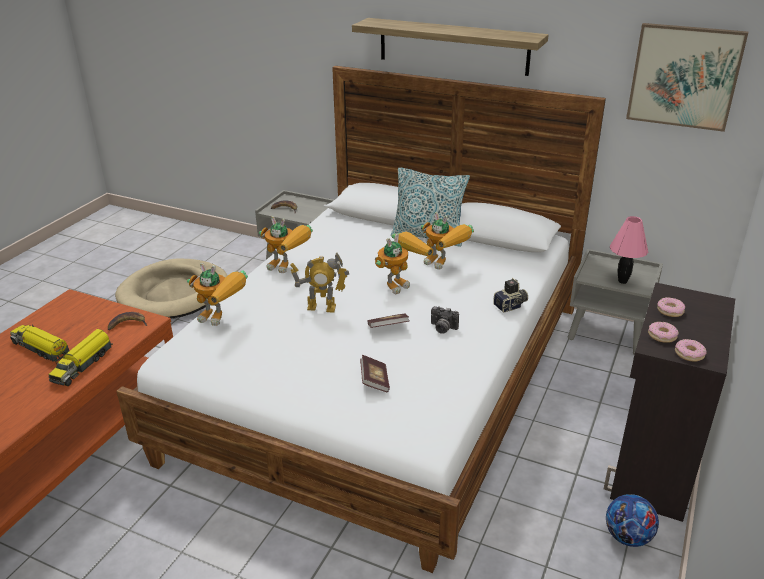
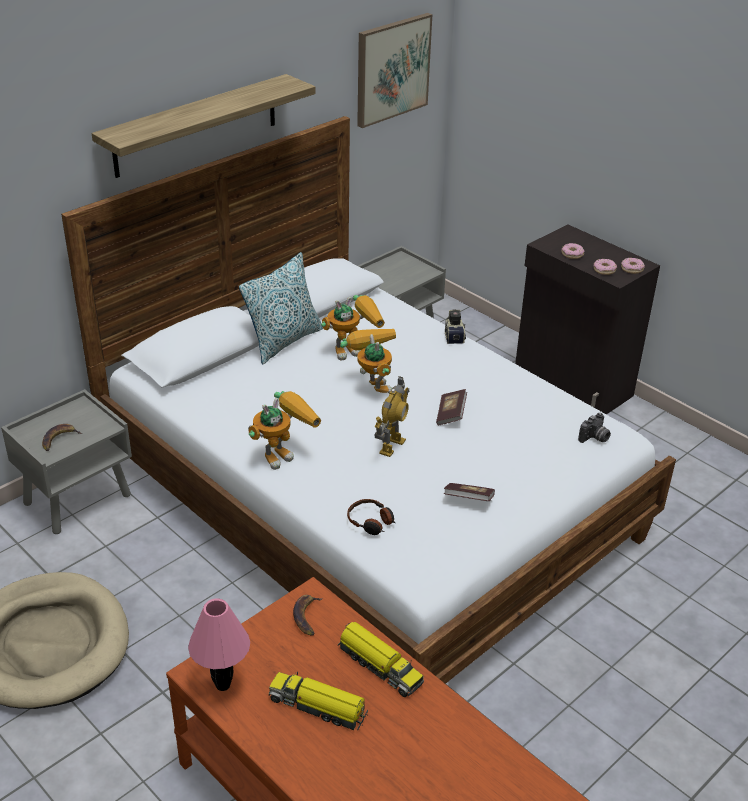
camera: 70 degrees left, 5 degrees up
(41, 348) = (318, 707): toy truck -> toy truck turned 60 degrees clockwise
(222, 319) = (371, 522): toy robot -> headphones
(374, 381) = (535, 444): book -> book (468, 499)
(442, 328) = (470, 383): camera -> camera (594, 438)
(622, 281) = (412, 276): pink table lamp -> pink table lamp (223, 685)
(627, 537) = (639, 427): football -> none

